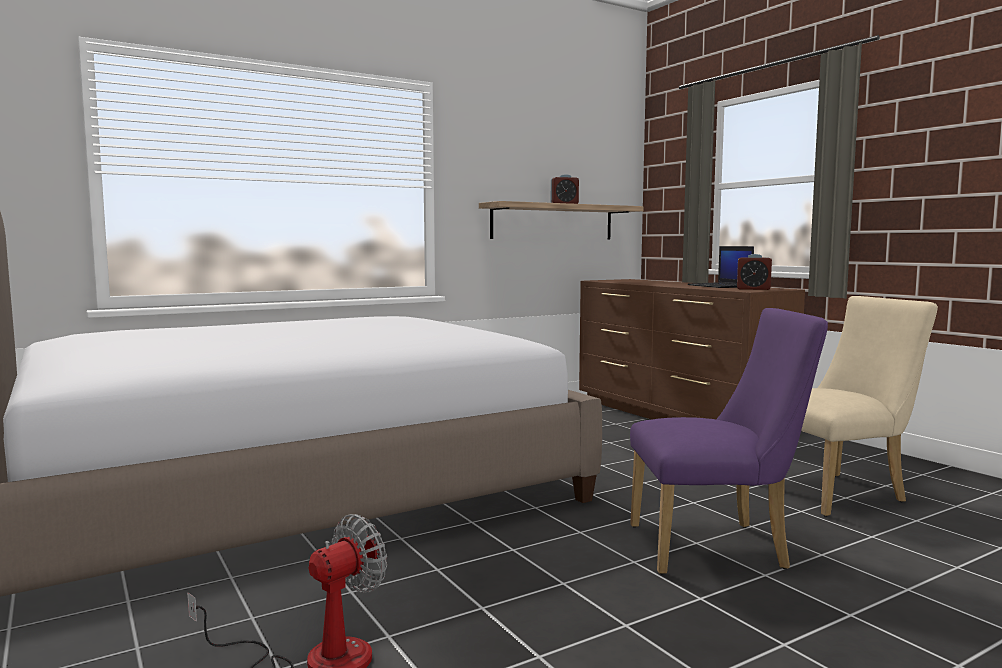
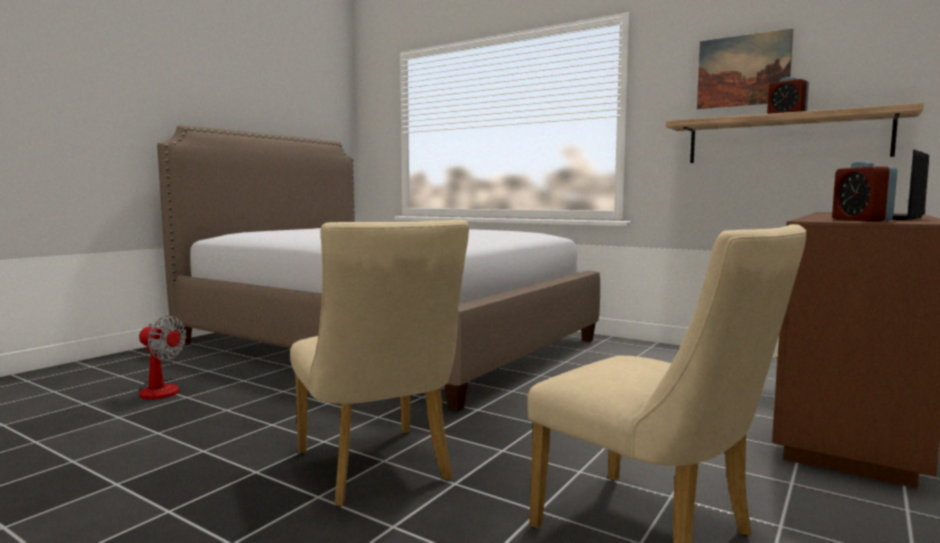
camera: 65 degrees right, 0 degrees up
(524, 161) = (743, 70): none -> picture
(718, 547) = (378, 471): purple chair -> beige chair

